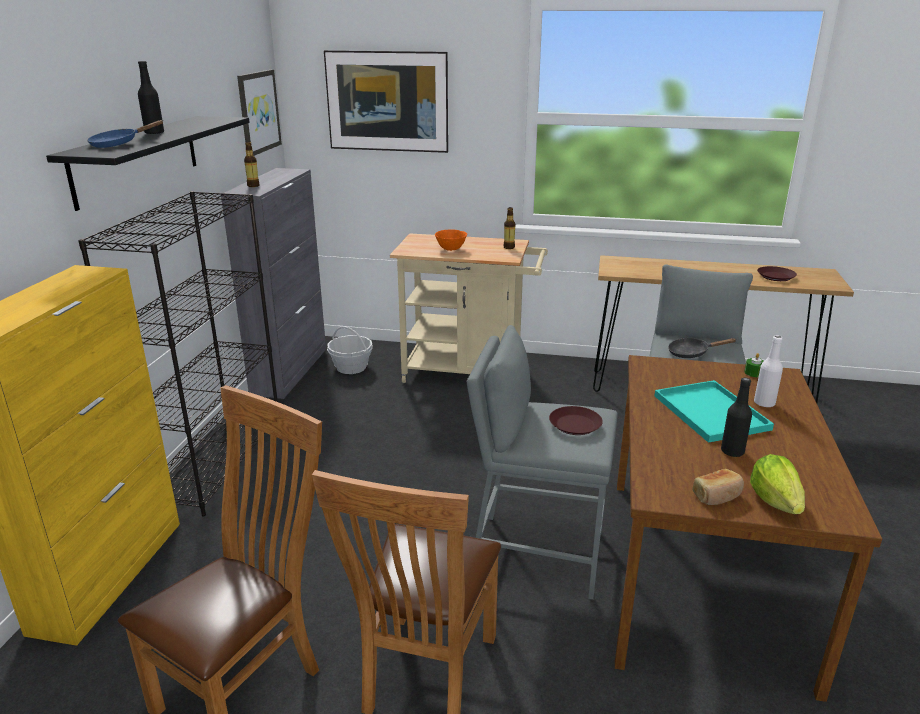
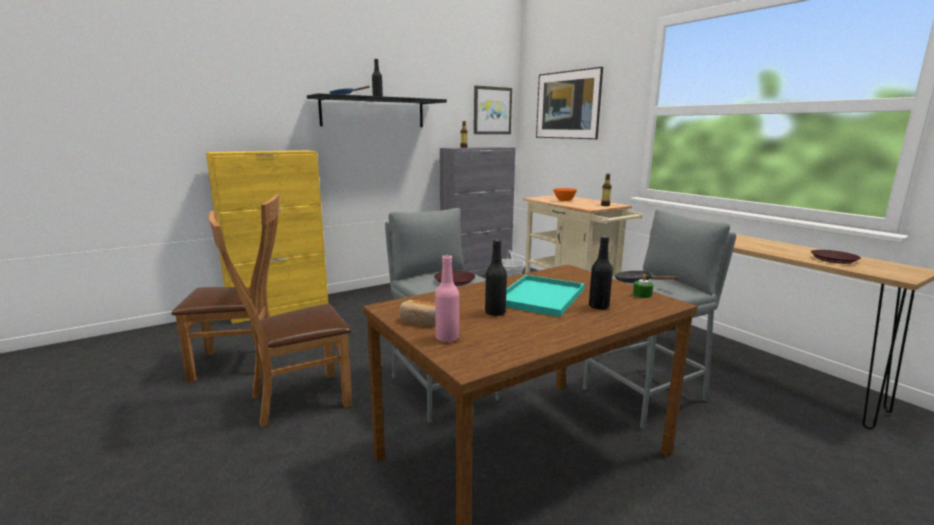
camera: 45 degrees right, 10 degrees down
(216, 460) = (382, 291): black bookcase -> none
(764, 403) = (598, 306): white bottle -> black bottle
(775, 501) = (447, 338): lettuce -> pink bottle

